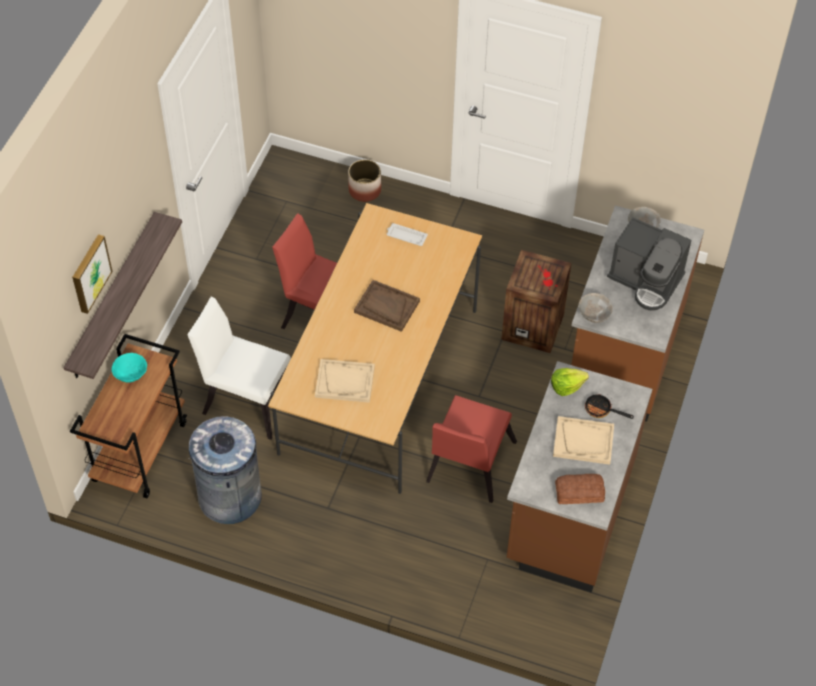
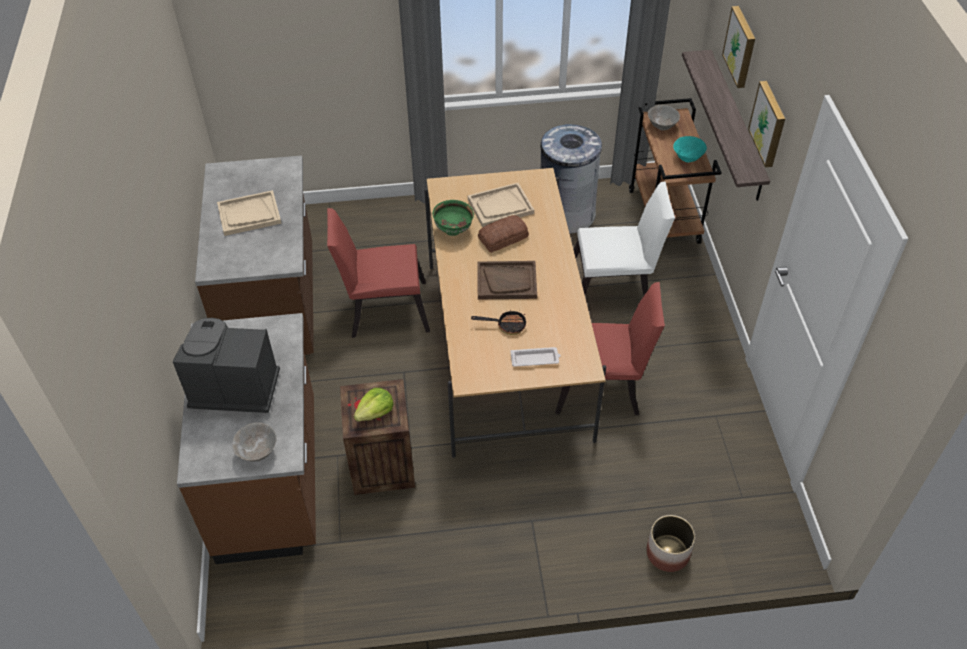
camera: 155 degrees right, 5 degrees down
(136, 207) = (769, 123): none -> picture
(401, 374) = (453, 230): none -> green bowl
(468, 466) = (382, 309): red chair -> red chair turned 90 degrees counterclockwise
(566, 386) = (283, 253): lettuce -> lettuce (375, 413)
(578, 491) = (239, 178): bread -> bread (504, 238)
(594, 315) = (280, 328): grey bowl -> grey bowl (662, 126)
(601, 410) = (240, 245): frying pan -> frying pan (506, 325)

